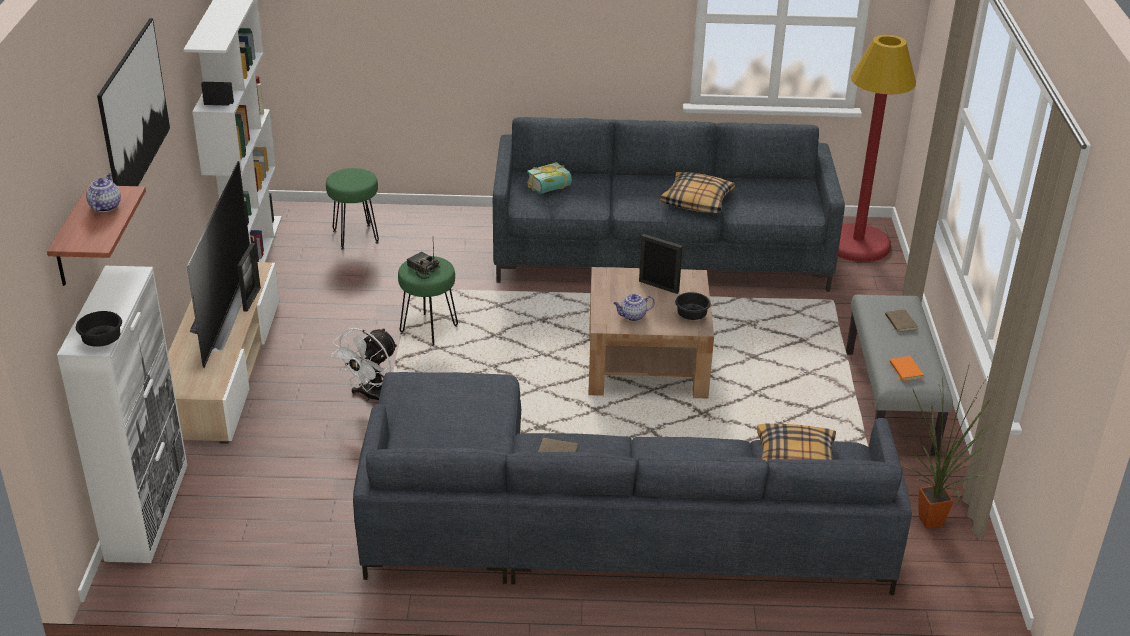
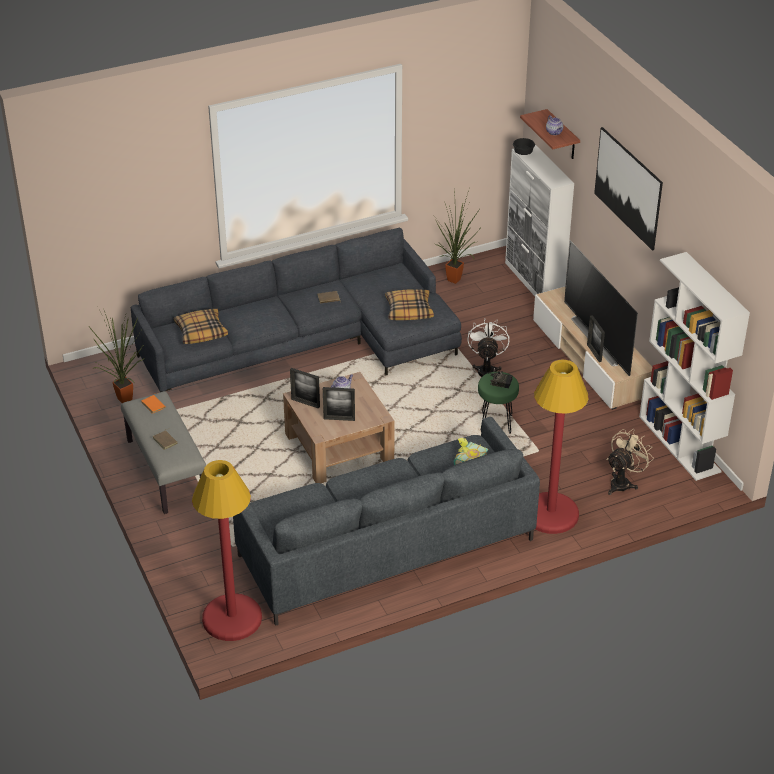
camera: 155 degrees right, 5 degrees up
(267, 556) = (456, 281): none -> potted plant
(356, 237) = (623, 482): green stool -> beige fan
(462, 233) = (550, 514): none -> red floor lamp
(690, 316) = (305, 403): black bowl -> picture frame
(696, 201) = (352, 490): pillow -> pillow (409, 310)

